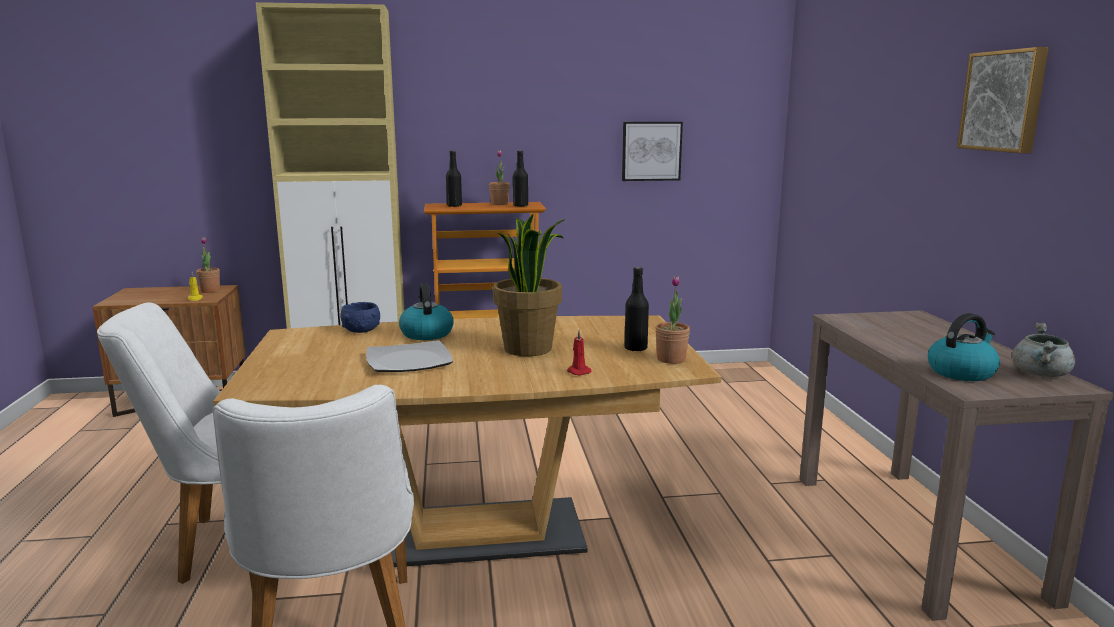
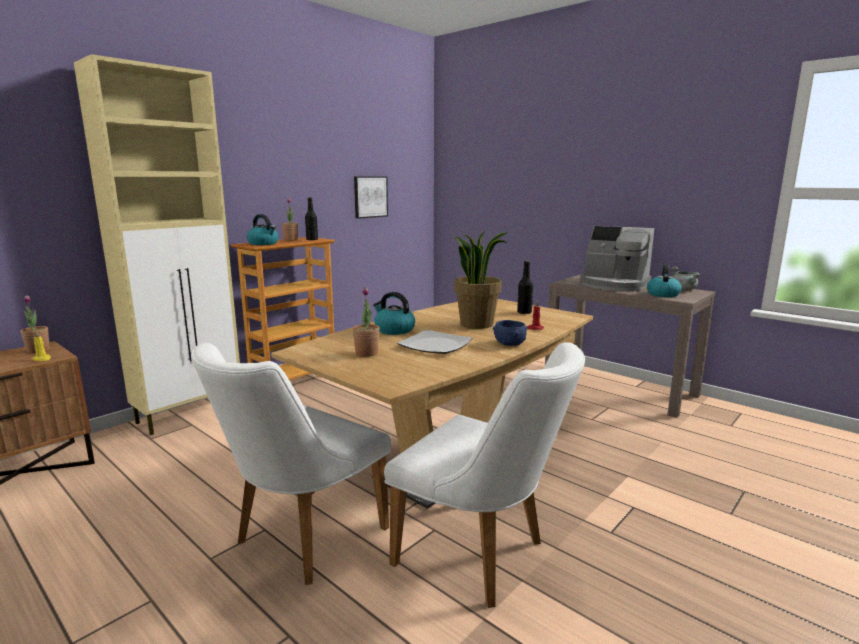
camera: 40 degrees left, 0 degrees up
(361, 330) = (343, 337): blue bowl -> blue bowl (509, 343)
(454, 206) = (264, 243): black bottle -> kettle
(671, 359) = (553, 313): potted plant -> potted plant (366, 353)
(921, 338) = (614, 285): none -> coffee machine
(1004, 101) = (628, 161): picture -> none

